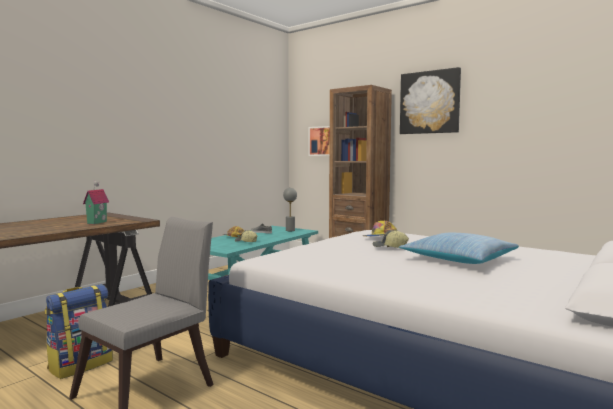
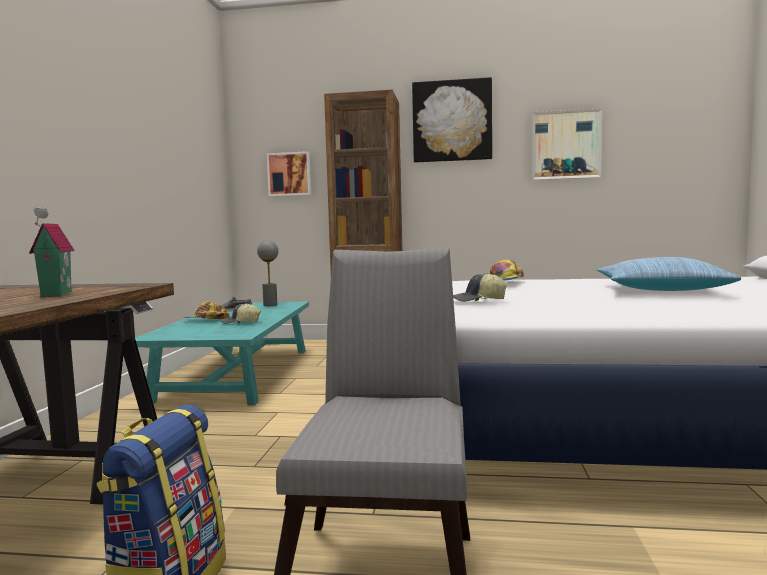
camera: 30 degrees left, 0 degrees up
(389, 247) = (554, 289): cap -> cap (478, 301)
(521, 121) = (566, 145): none -> picture

